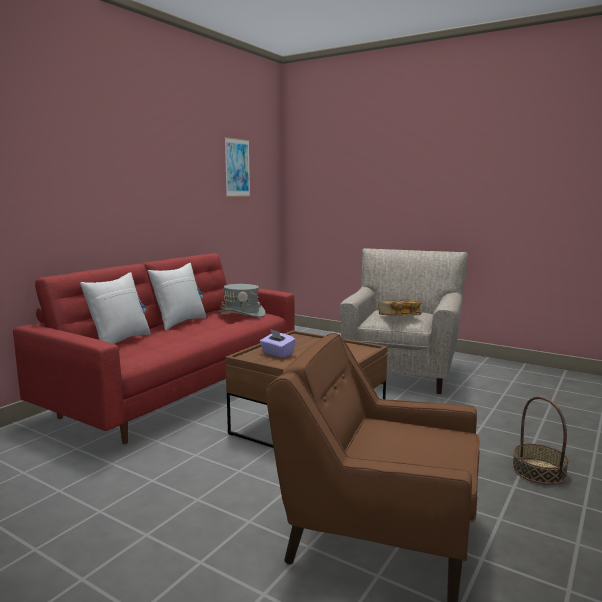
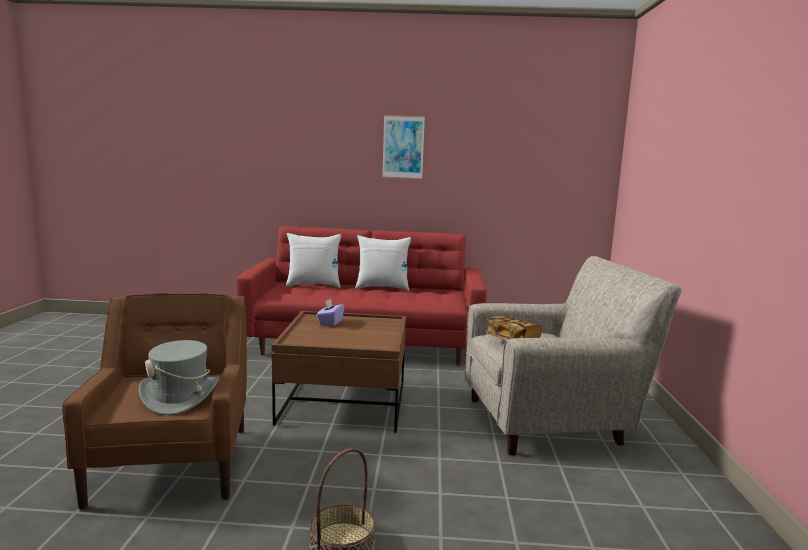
camera: 60 degrees right, 0 degrees up
(237, 167) = (532, 148): picture -> picture (403, 147)
(241, 314) = (437, 296): grey hat -> grey hat (181, 396)

